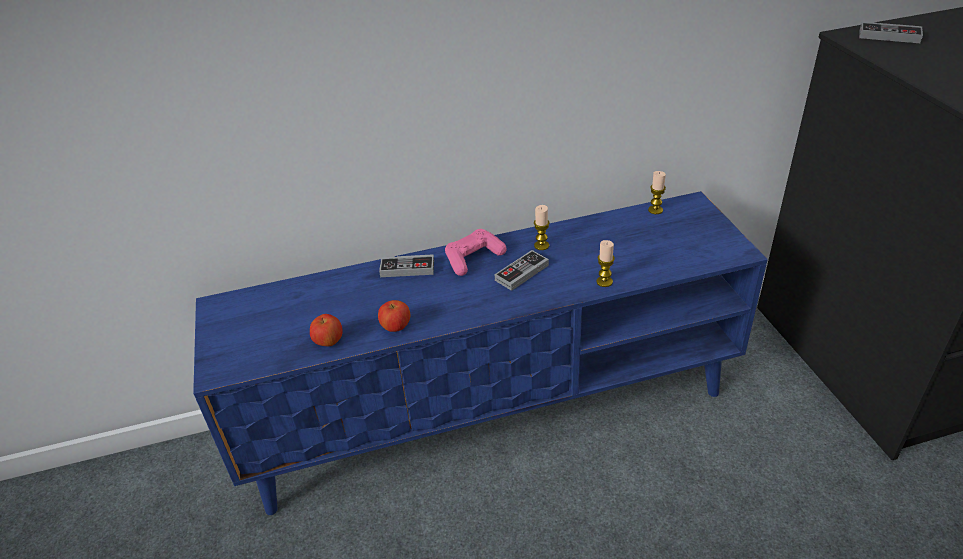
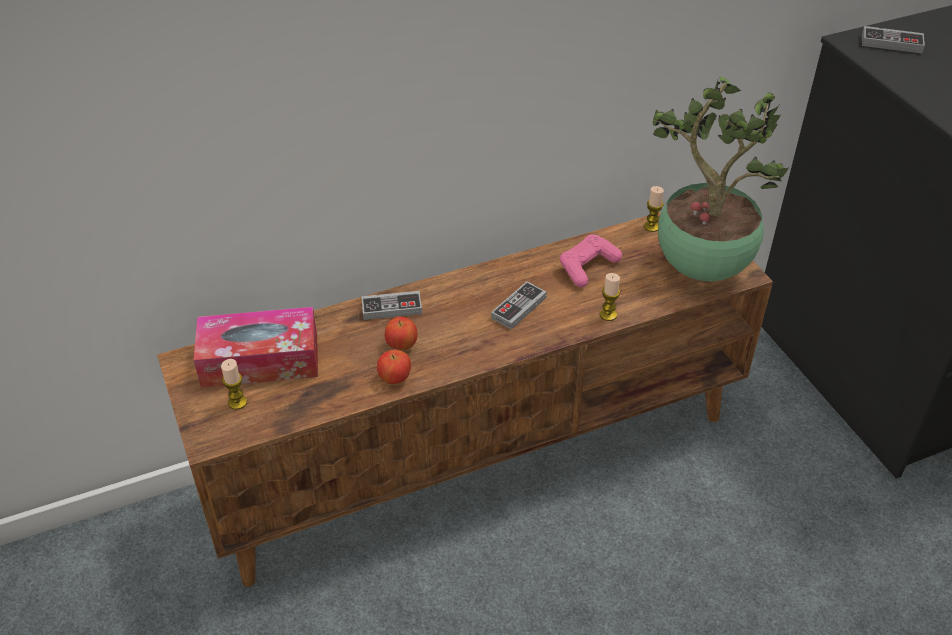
camera: 10 degrees left, 5 degrees up
(281, 306) = (260, 360): none -> tissue box
(329, 342) = (325, 399): apple -> apple (401, 345)
(473, 258) = (463, 293): pink game controller -> pink game controller (587, 267)
(492, 411) = (477, 453): blue tv stand -> brown tv stand
(541, 245) = (534, 274): candle -> candle (237, 402)
(696, 245) = (699, 268): none -> potted plant

